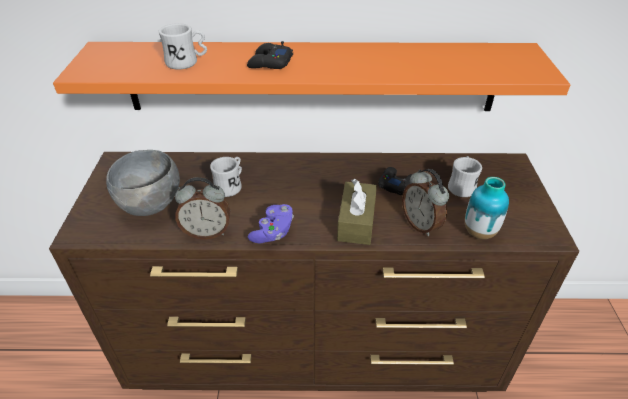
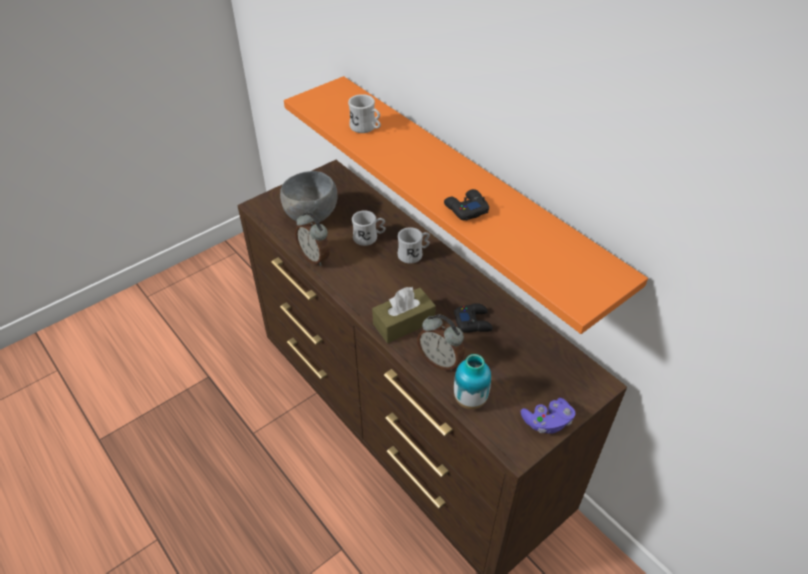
camera: 50 degrees right, 5 degrees up
(270, 63) = (410, 160): black game controller -> black game controller (466, 209)
(273, 232) = (347, 287): purple game controller -> purple game controller (547, 422)
(421, 224) = (440, 360): alarm clock -> alarm clock turned 75 degrees counterclockwise
(461, 186) = (518, 362): white mug -> white mug (414, 254)

